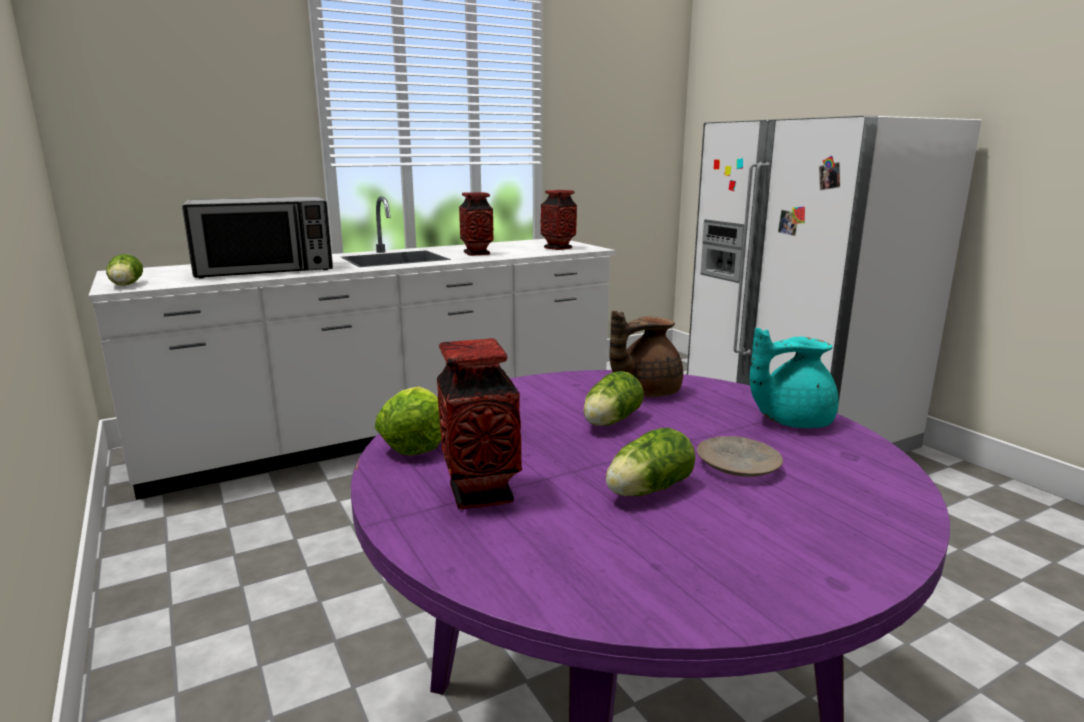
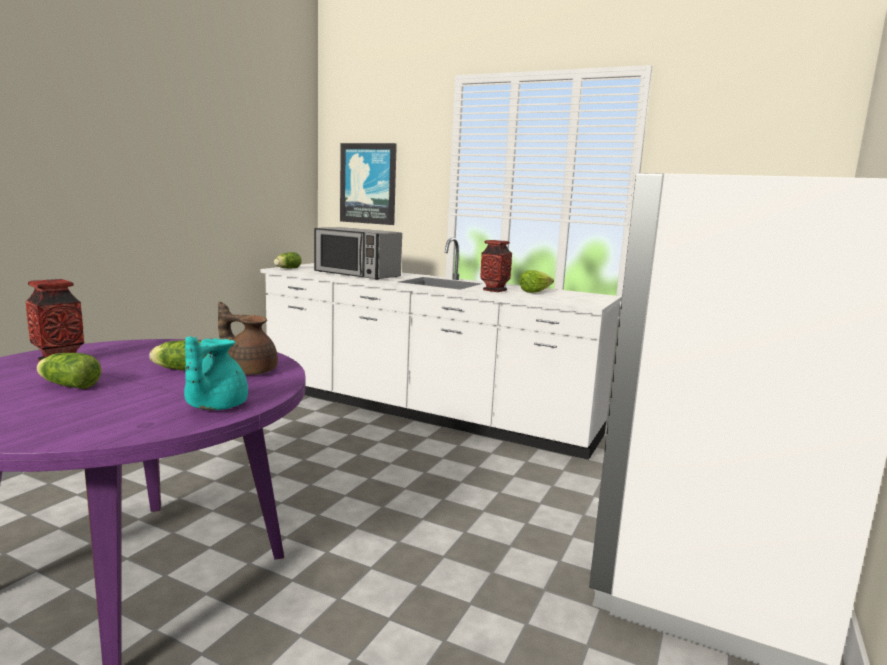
camera: 55 degrees right, 5 degrees down
(166, 123) = (368, 183): none -> picture
(414, 443) = (125, 345): lettuce -> lettuce (534, 292)
(558, 248) = (567, 299): vase -> none
(738, 465) = (114, 399): beige plate -> none
(790, 420) = (214, 406): turquoise teapot -> turquoise teapot turned 120 degrees counterclockwise

